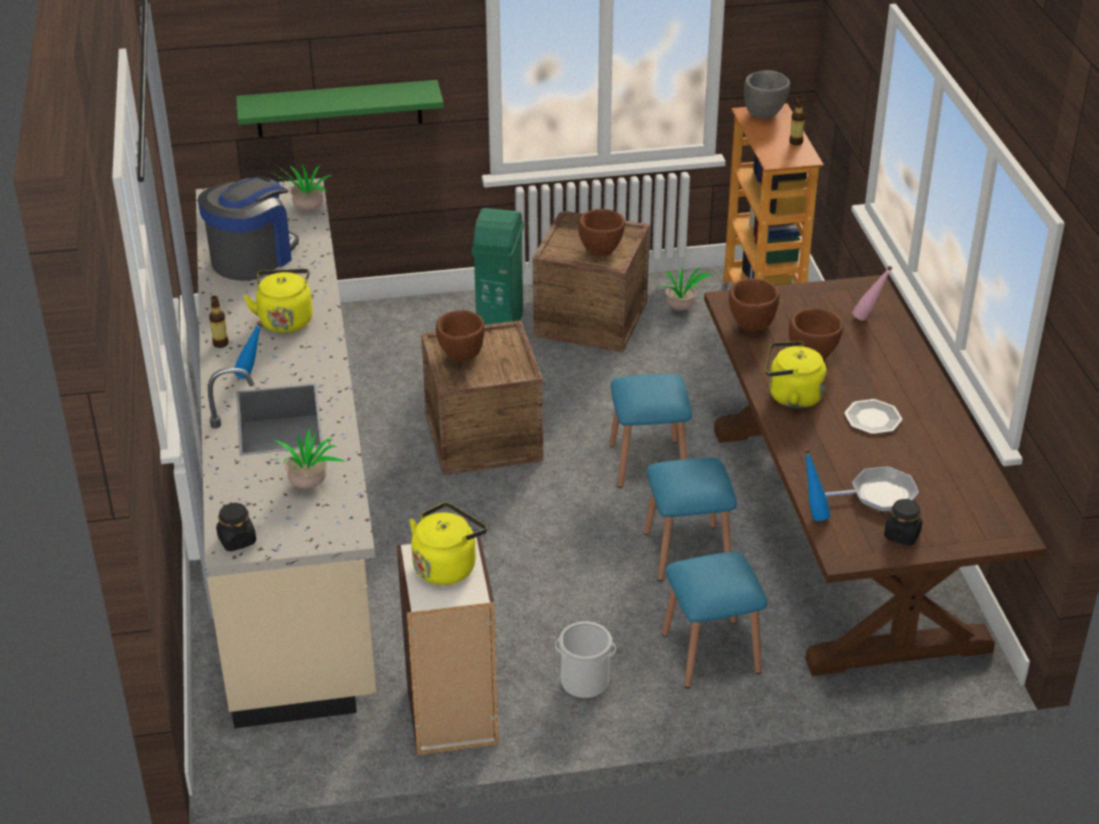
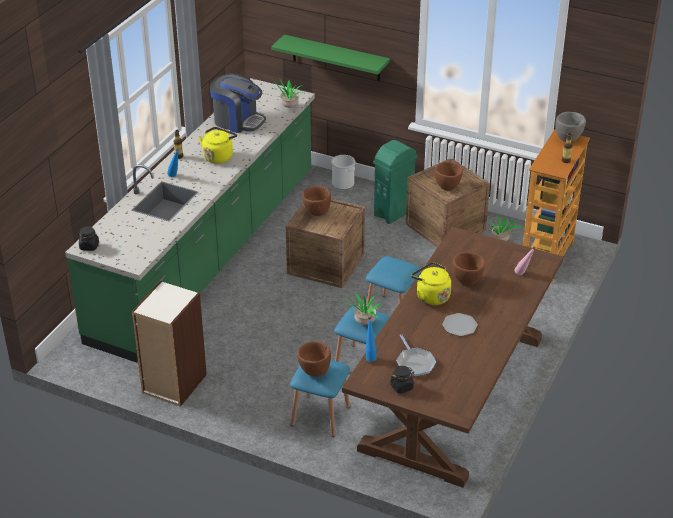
camera: 35 degrees right, 0 degrees up
(252, 257) = (238, 121): coffee machine -> coffee machine turned 45 degrees clockwise
(291, 498) = (207, 254): beige counter -> green counter
(307, 487) = (142, 236): potted plant -> potted plant (363, 323)
(447, 566) = (170, 299): yellow kettle -> none
(584, 682) = (247, 399): bucket -> bucket (342, 183)
(751, 326) = (454, 253): brown bowl -> brown bowl (314, 372)
(879, 495) = (414, 363): frying pan -> frying pan turned 45 degrees clockwise

